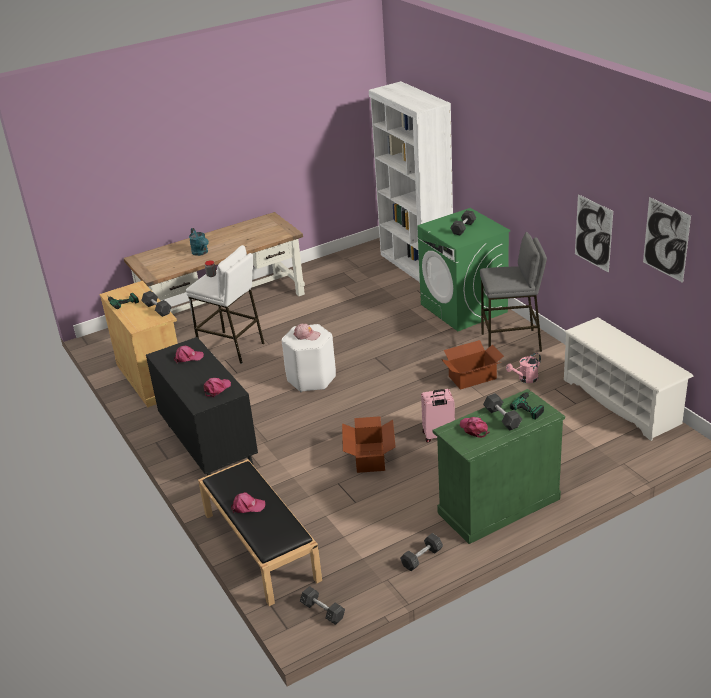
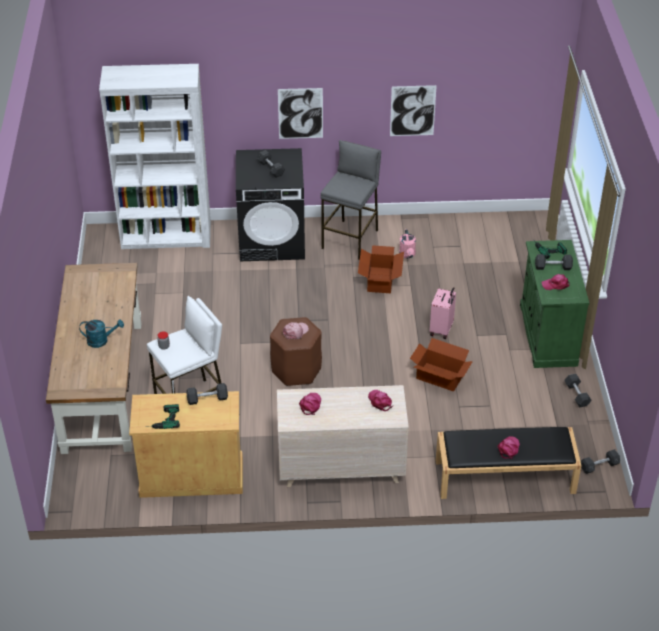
camera: 65 degrees left, 10 degrees up
(208, 444) = (340, 467): black dresser -> beige dresser
(311, 379) = (296, 370): white stool -> brown stool
(464, 308) = (272, 240): green washing machine -> black washing machine
(621, 401) = (476, 224): white shoe rack -> none
(666, 239) = (497, 86): picture -> picture (300, 113)

